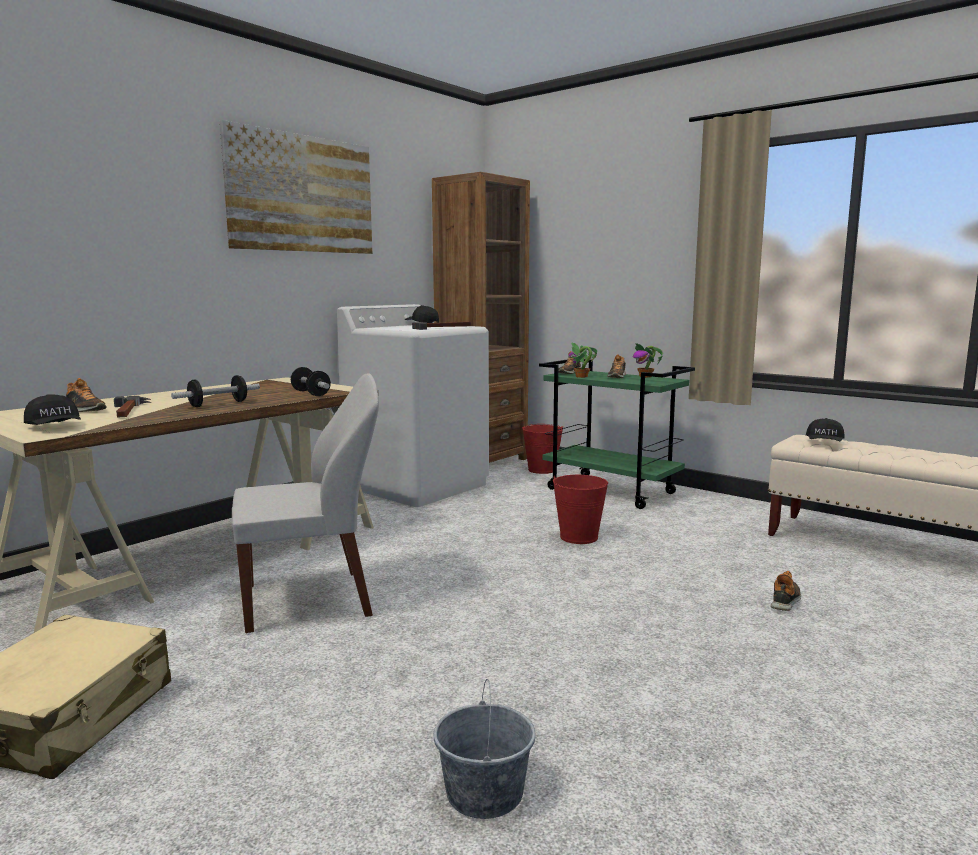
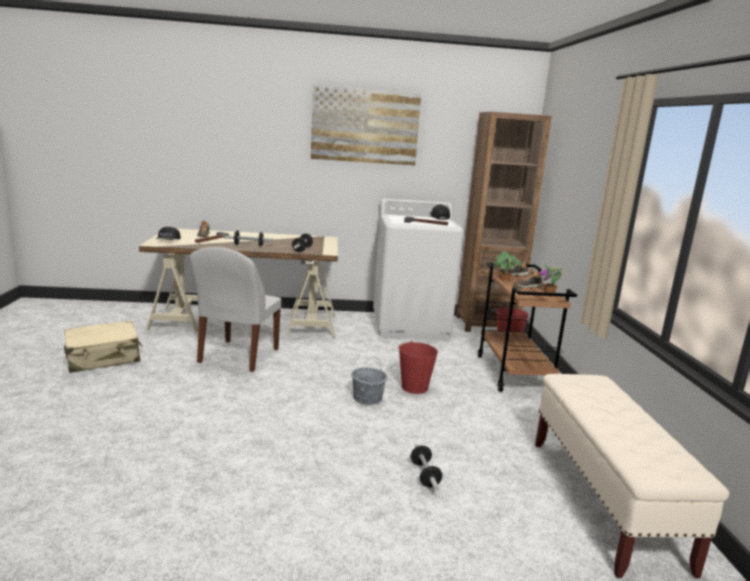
camera: 45 degrees right, 5 degrees up
(311, 600) = (237, 357): white chair -> white chair turned 75 degrees clockwise
(484, 792) = (125, 446): grey bucket -> grey bucket (367, 398)
(612, 491) = (514, 374): green cart -> brown cart
(785, 600) = (424, 475): shoe -> dumbbell
(824, 443) = (586, 387): black cap -> none

